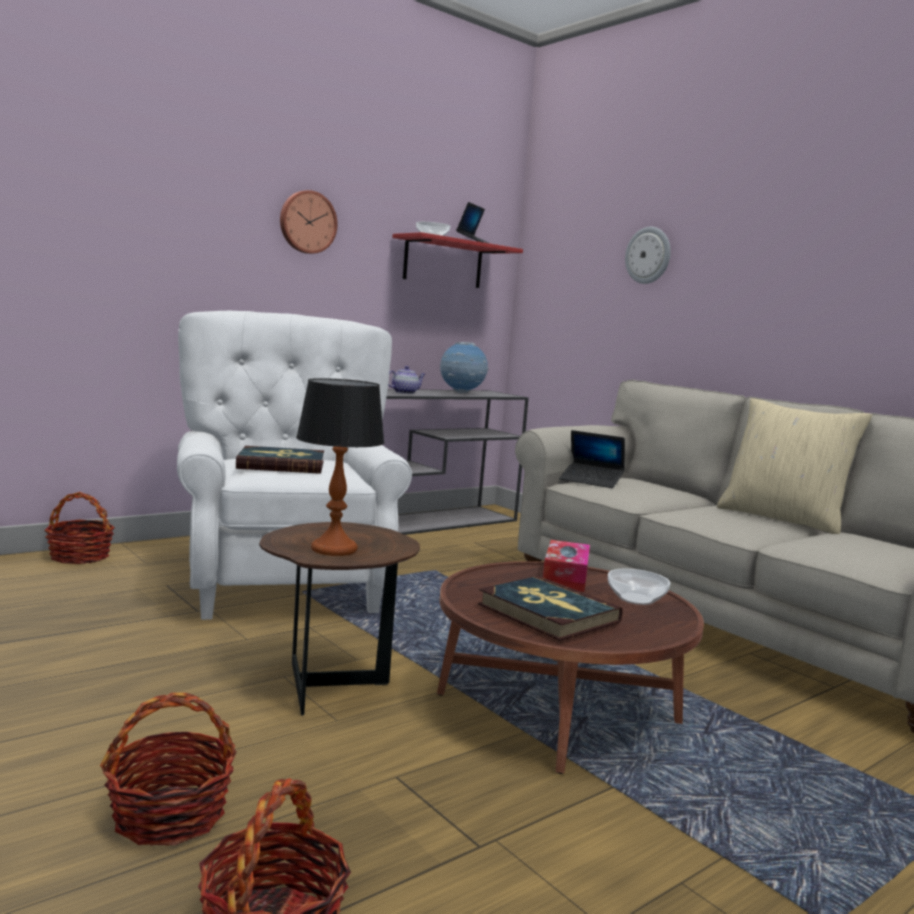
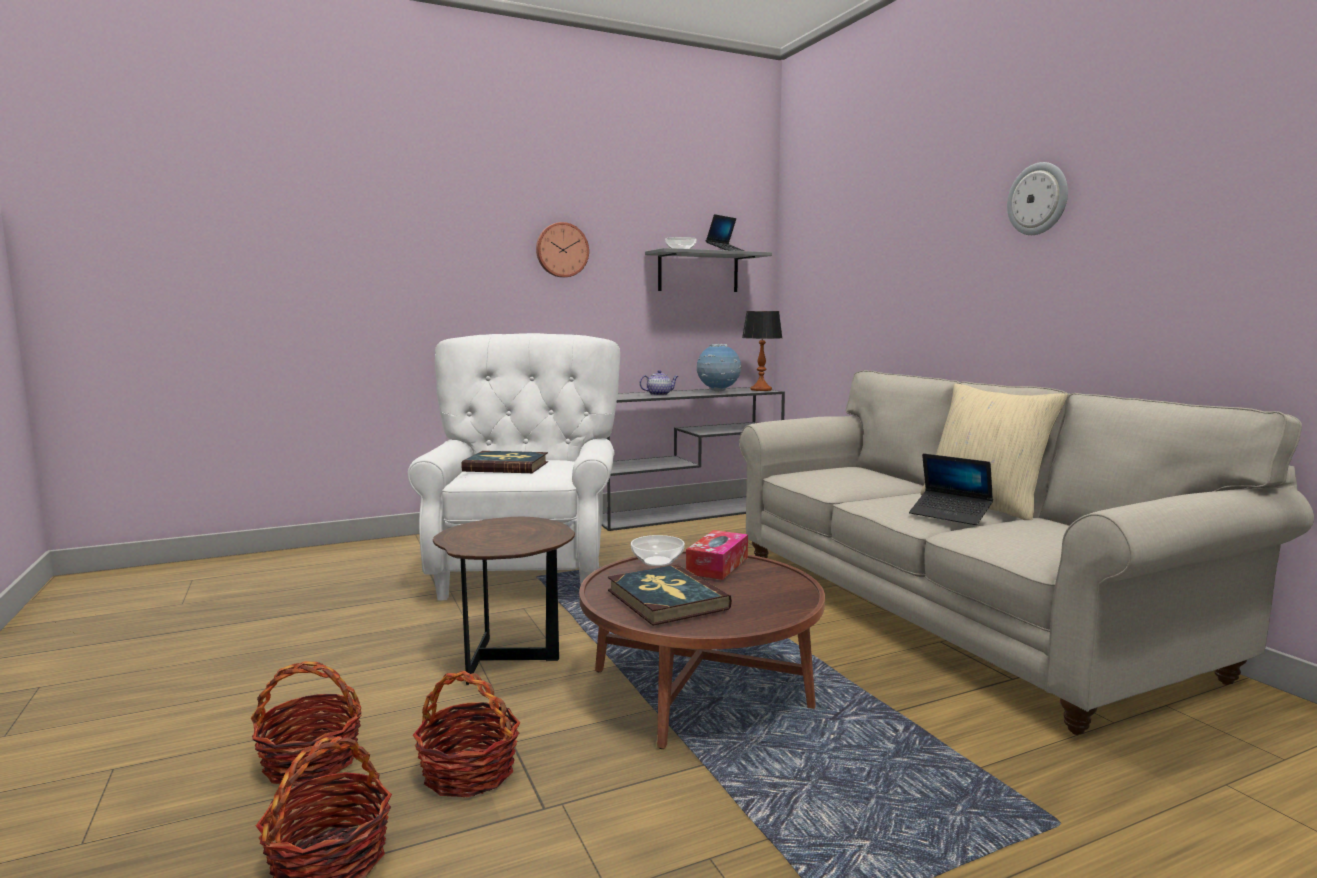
camera: 15 degrees right, 0 degrees up
(79, 556) = (375, 546): basket -> basket (468, 772)
(334, 549) = (491, 541): table lamp -> table lamp (761, 390)
(443, 262) = (698, 272): red shelf -> grey shelf
(591, 481) = (806, 471): laptop -> laptop (950, 515)
(636, 599) = (772, 587): bowl -> bowl (657, 562)
(648, 255) = (881, 247): wall clock -> wall clock (1038, 199)

